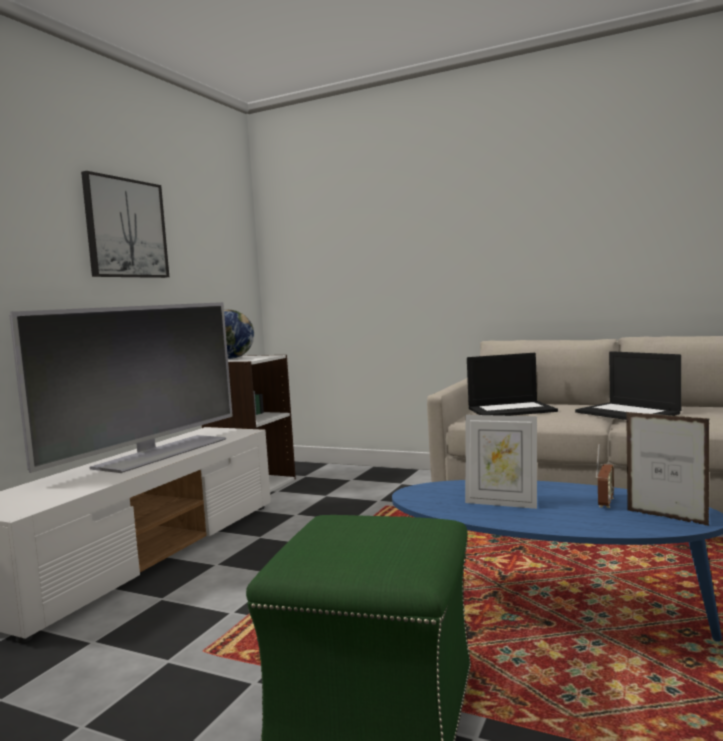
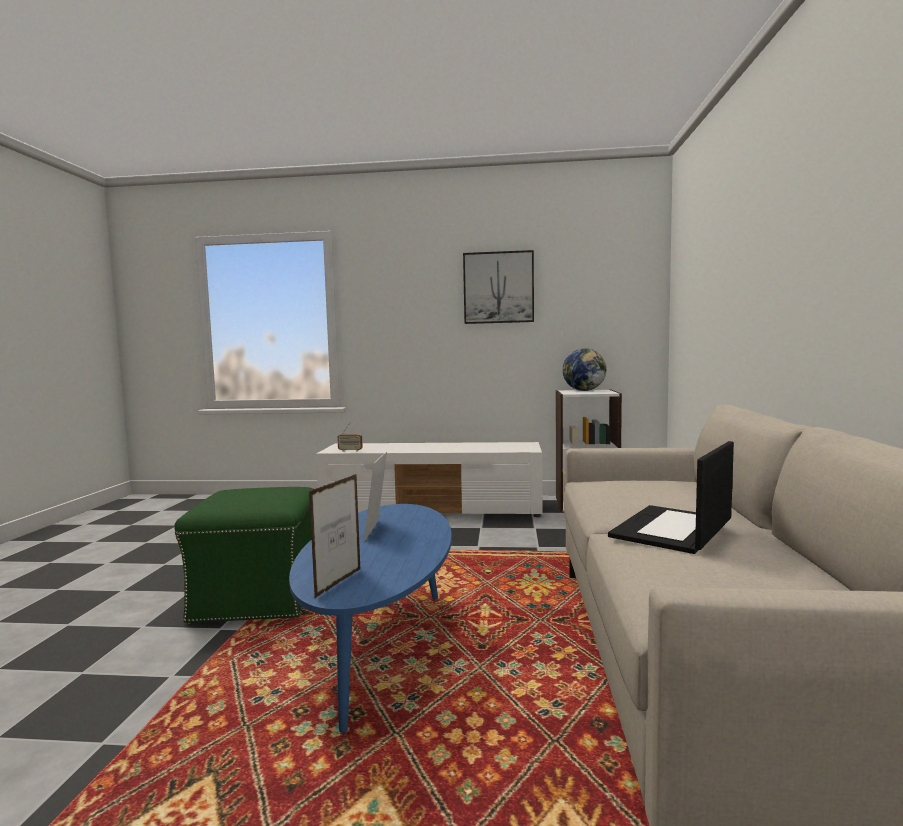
camera: 70 degrees right, 0 degrees up
(160, 453) = (454, 447): television -> none
(512, 410) = (638, 488): laptop -> none
(605, 502) = (383, 561): radio -> radio (350, 451)

